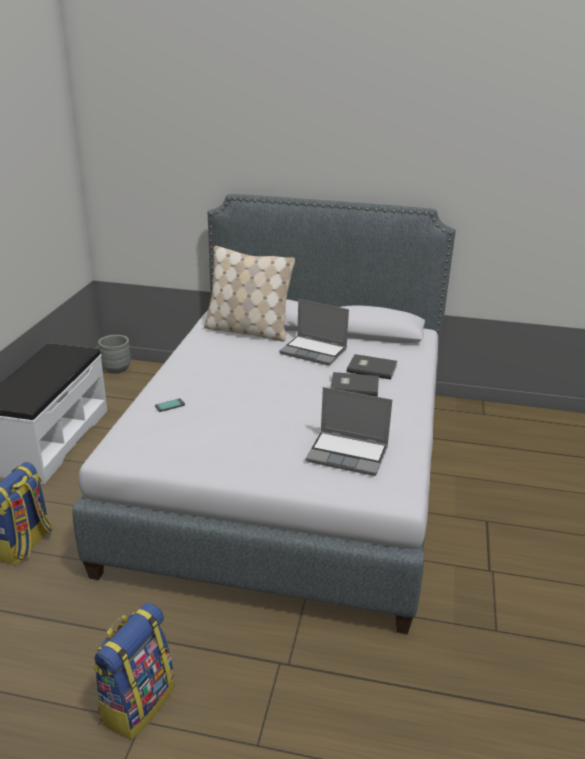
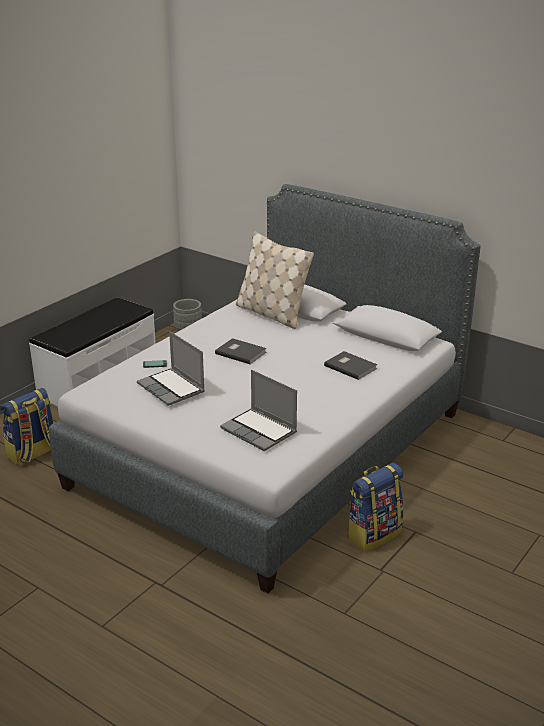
camera: 25 degrees right, 0 degrees up
(137, 702) = (42, 575): backpack -> backpack (373, 534)
(314, 351) = (313, 342): laptop -> laptop (172, 388)
(353, 385) = (319, 378): grey book -> grey book (240, 352)

